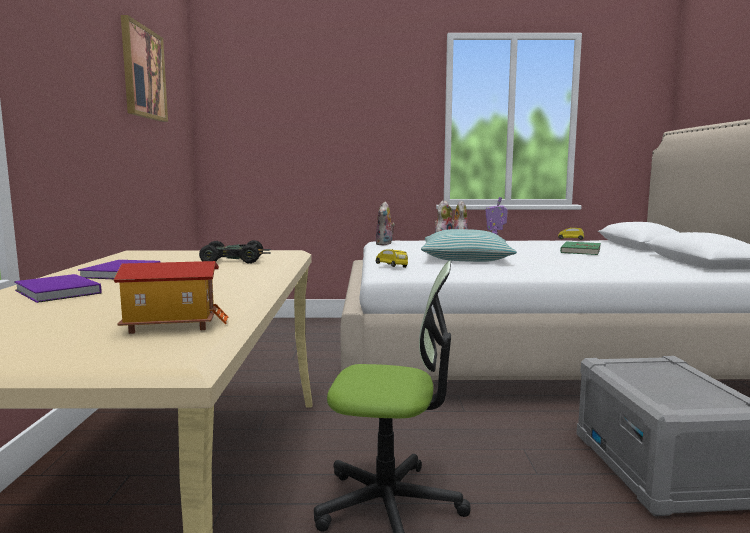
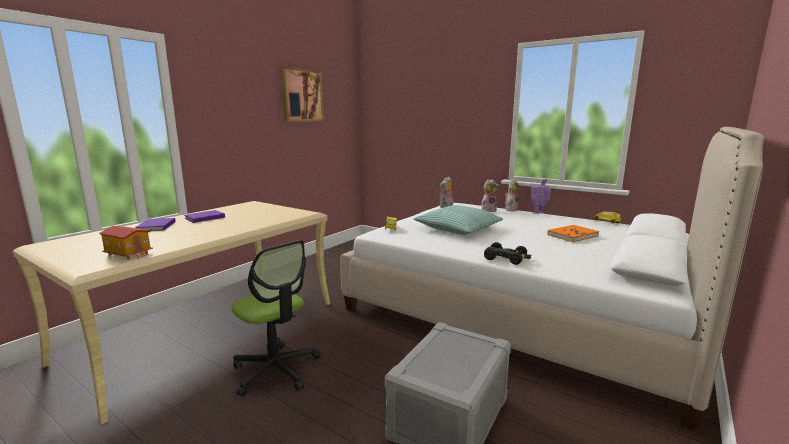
camera: 35 degrees right, 5 degrees up
(234, 260) = (266, 216): black toy car -> black toy car (506, 258)
(580, 251) = (572, 235): green book -> orange book

